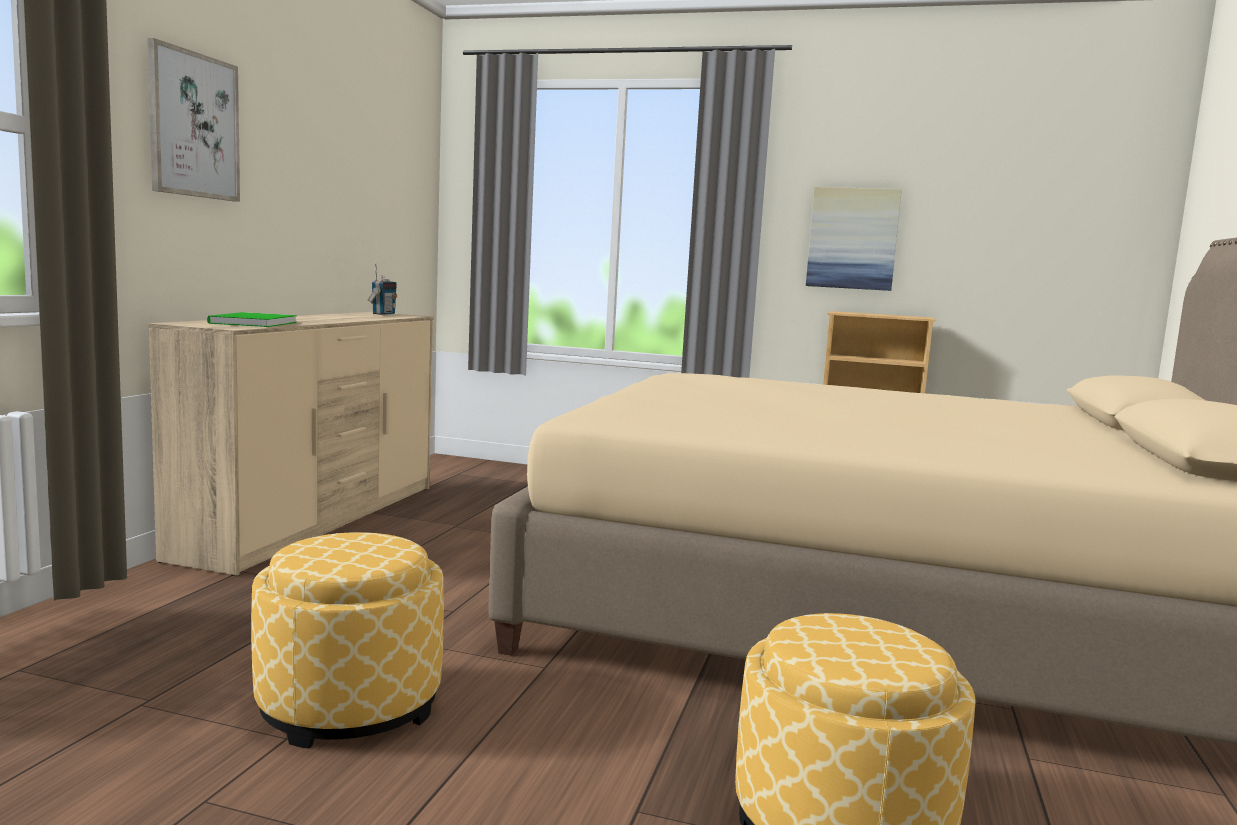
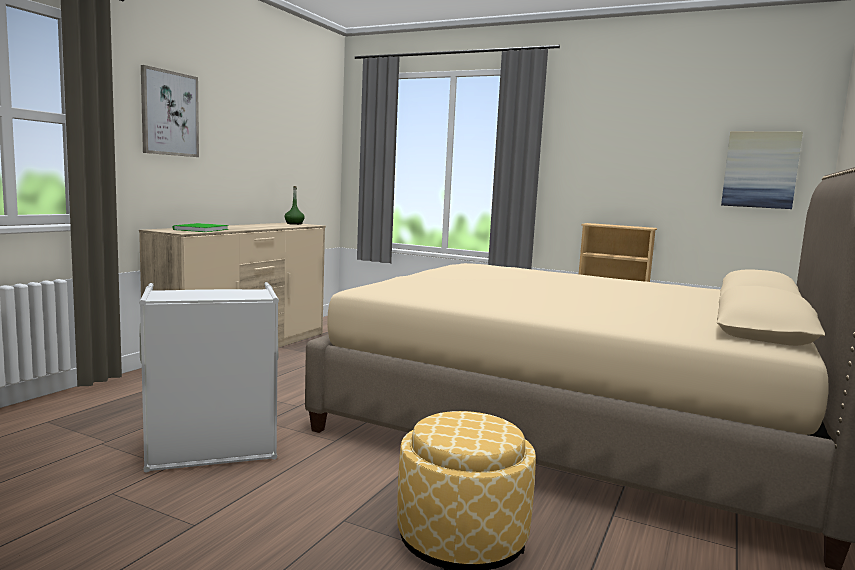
camera: 10 degrees right, 0 degrees up
(349, 704) = (212, 452): ottoman -> grey laundry basket
(383, 314) = (294, 224): radio -> green bottle
(852, 238) = (602, 173): picture -> picture (760, 169)

